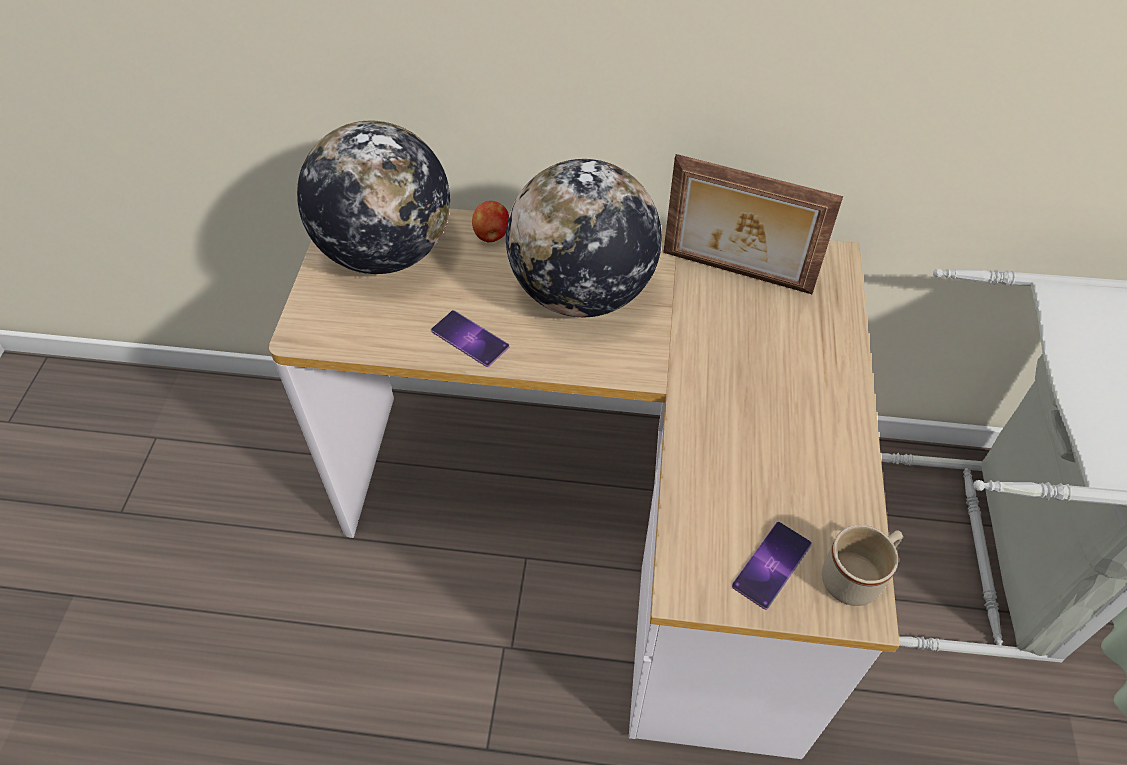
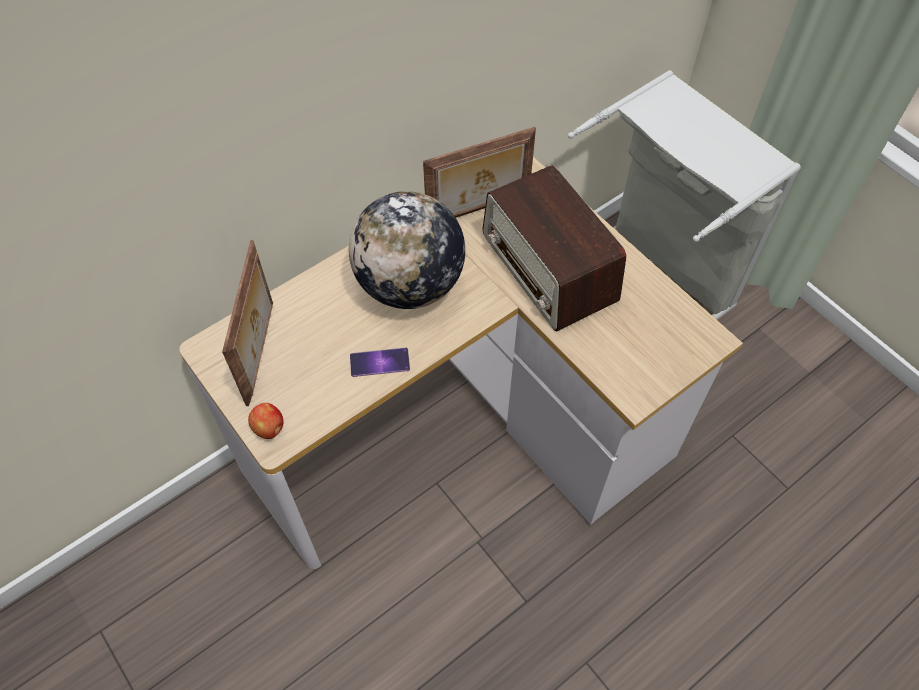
camera: 45 degrees left, 5 degrees up
(386, 252) = (262, 351): globe -> picture frame
(491, 236) = (315, 291): apple -> apple (269, 428)
(746, 381) = (549, 268): none -> radio
(771, 565) = (658, 353): phone -> none
(857, 576) = (696, 326): beige mug -> none

